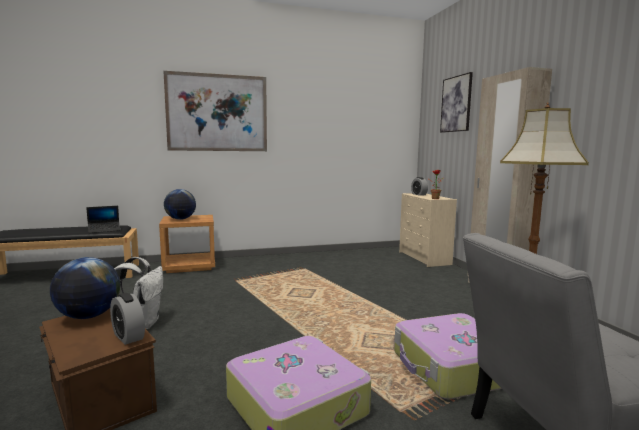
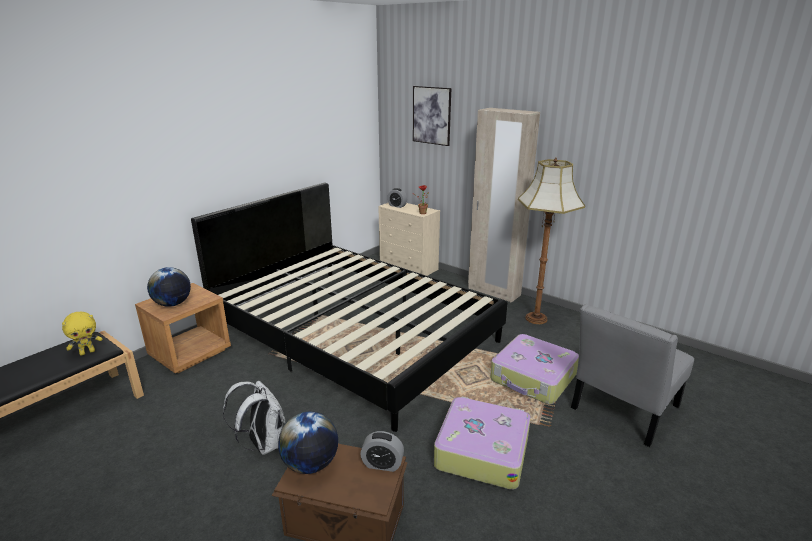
camera: 35 degrees left, 15 degrees up
(104, 230) = (87, 352): laptop -> yellow plush toy
(217, 113) = (177, 154): picture -> none
(312, 284) = (354, 334): none -> black bed

